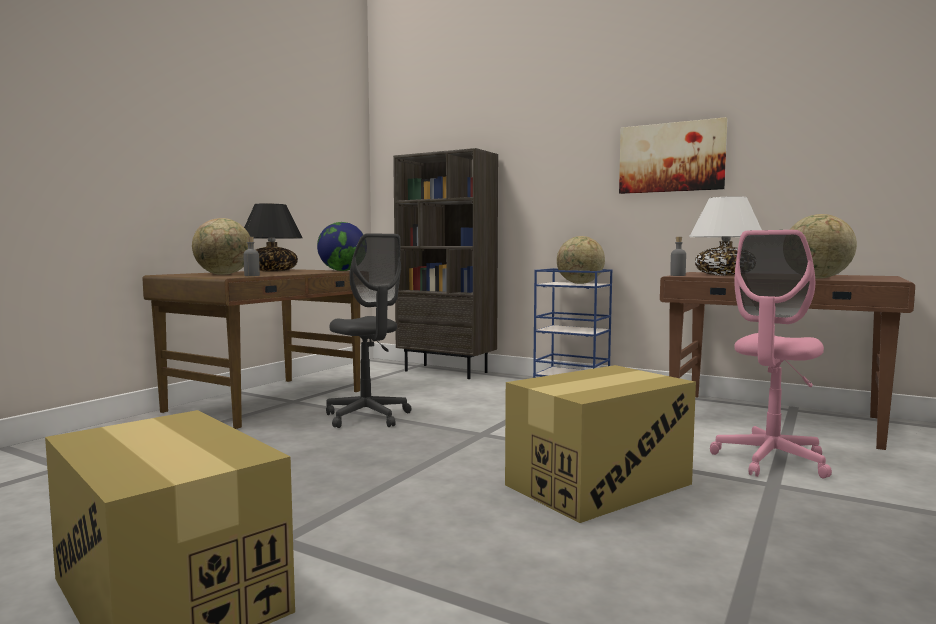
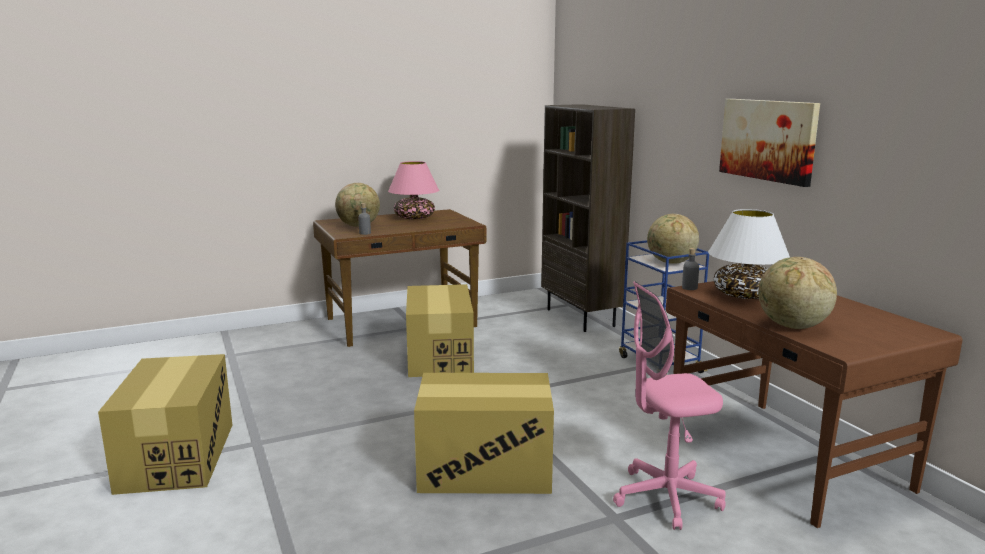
camera: 35 degrees right, 10 degrees up
(272, 271) = (414, 217): black table lamp -> pink table lamp
(342, 270) = (465, 222): globe -> none
(367, 417) = (439, 357): grey office chair -> cardboard box

